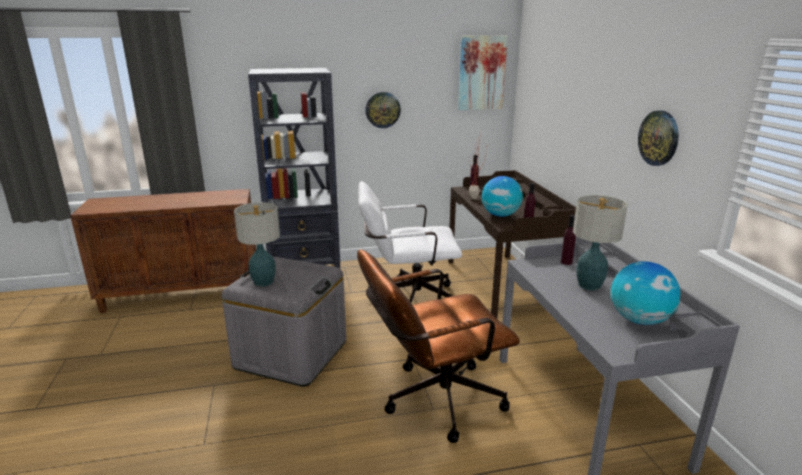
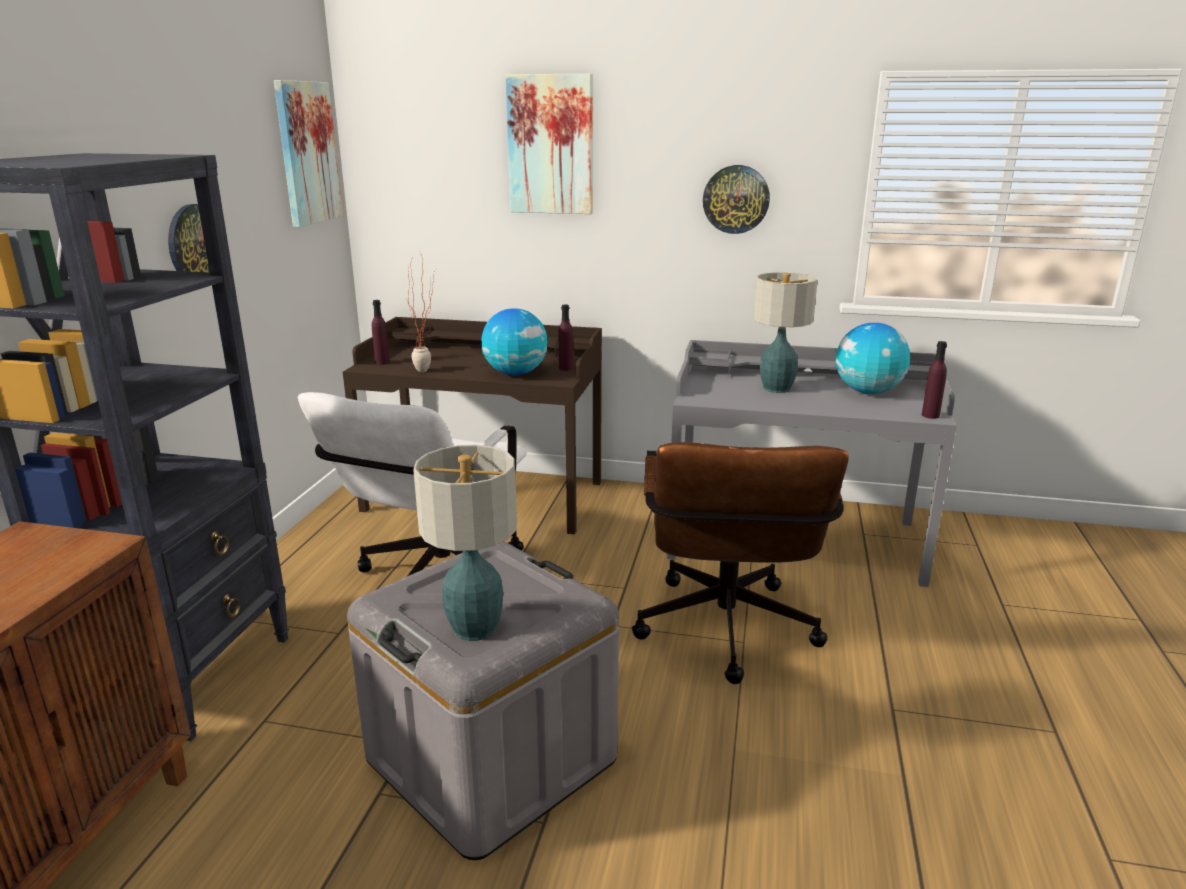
camera: 65 degrees left, 0 degrees up
(566, 262) = (707, 382): purple bottle -> purple bottle (930, 415)
(581, 80) = (551, 145): none -> picture

